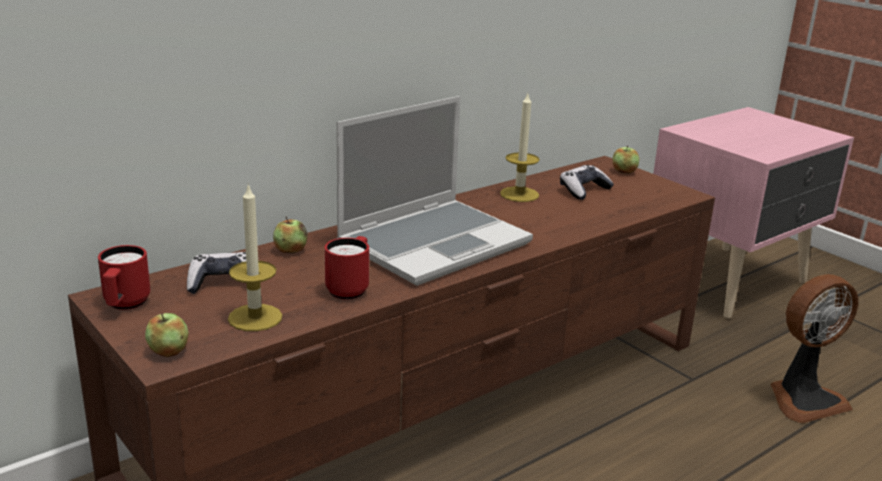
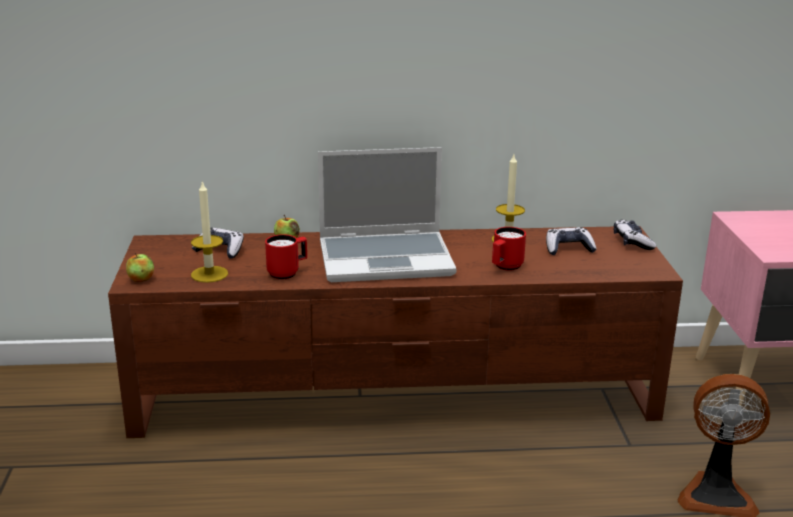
camera: 35 degrees right, 0 degrees up
(124, 305) = (152, 248): red mug -> red mug (505, 267)
(624, 171) = (632, 242): apple -> game controller

